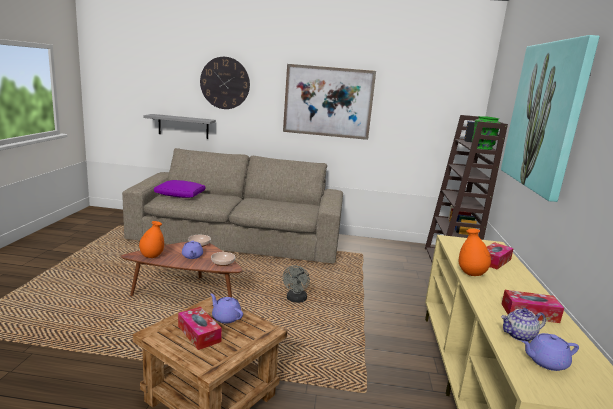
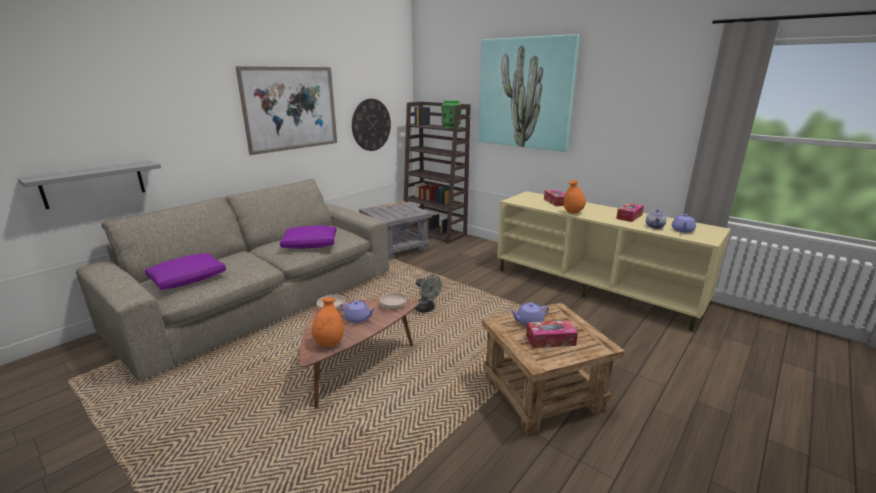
camera: 55 degrees left, 5 degrees up
(225, 83) = (151, 103): wall clock -> wall clock (371, 125)
(266, 207) = (309, 245): none -> purple pillow
(385, 256) = (396, 247): none -> grey side table

